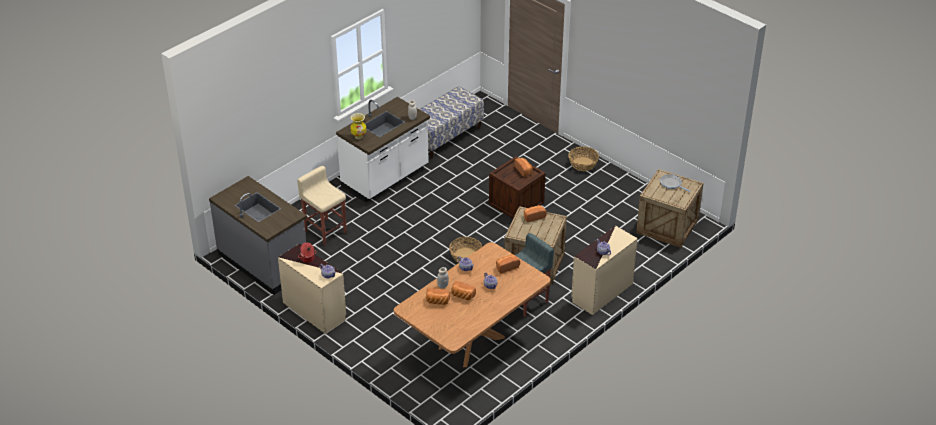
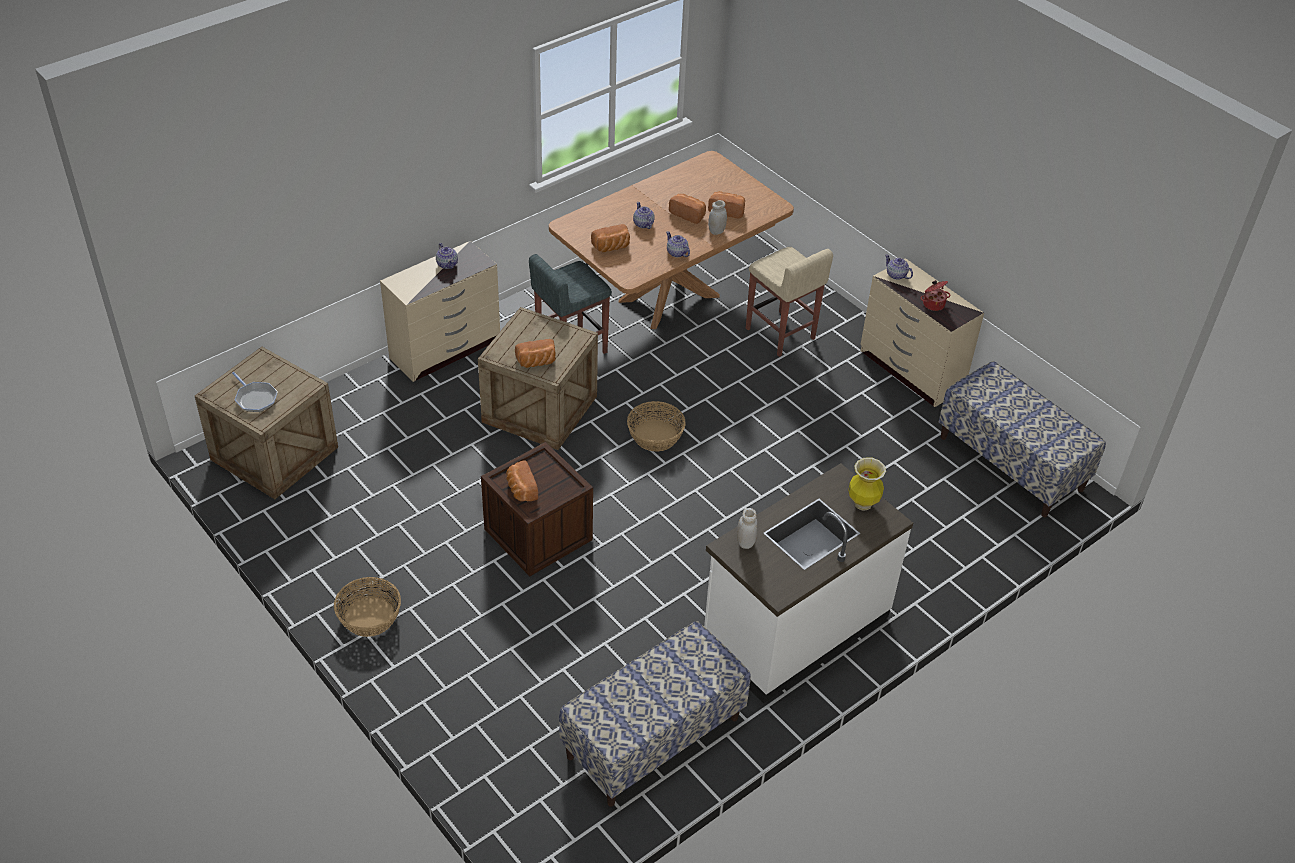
camera: 175 degrees left, 5 degrees up
(264, 262) = (1011, 463): grey counter -> bench
(325, 231) = (909, 514): beige stool -> beige stool (780, 334)

